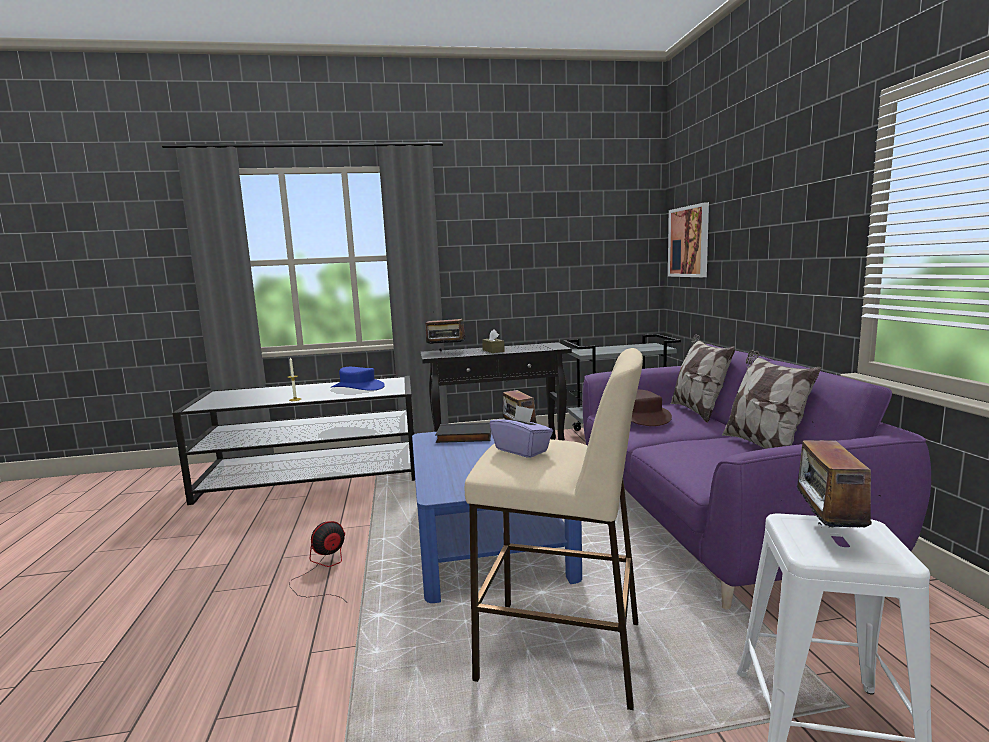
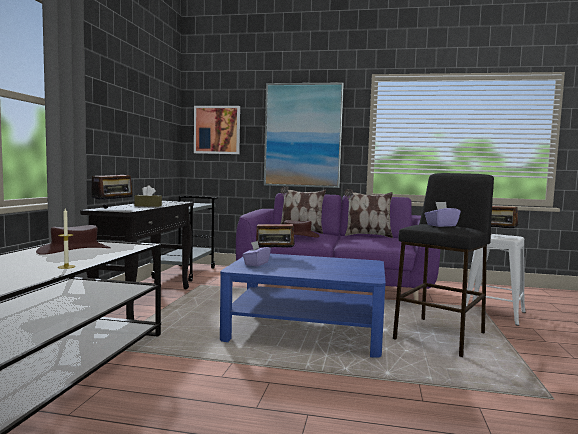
camera: 70 degrees left, 5 degrees down
(324, 570) = (301, 388): fan -> none
(358, 387) = (74, 250): blue hat -> brown hat
(464, 437) = (256, 264): black book -> purple tissue box
(562, 651) = (440, 336): beige stool -> black stool
(772, 242) = (303, 135): none -> picture

